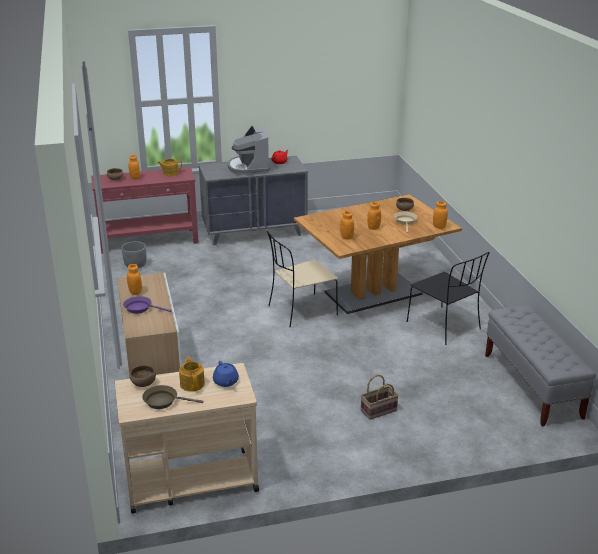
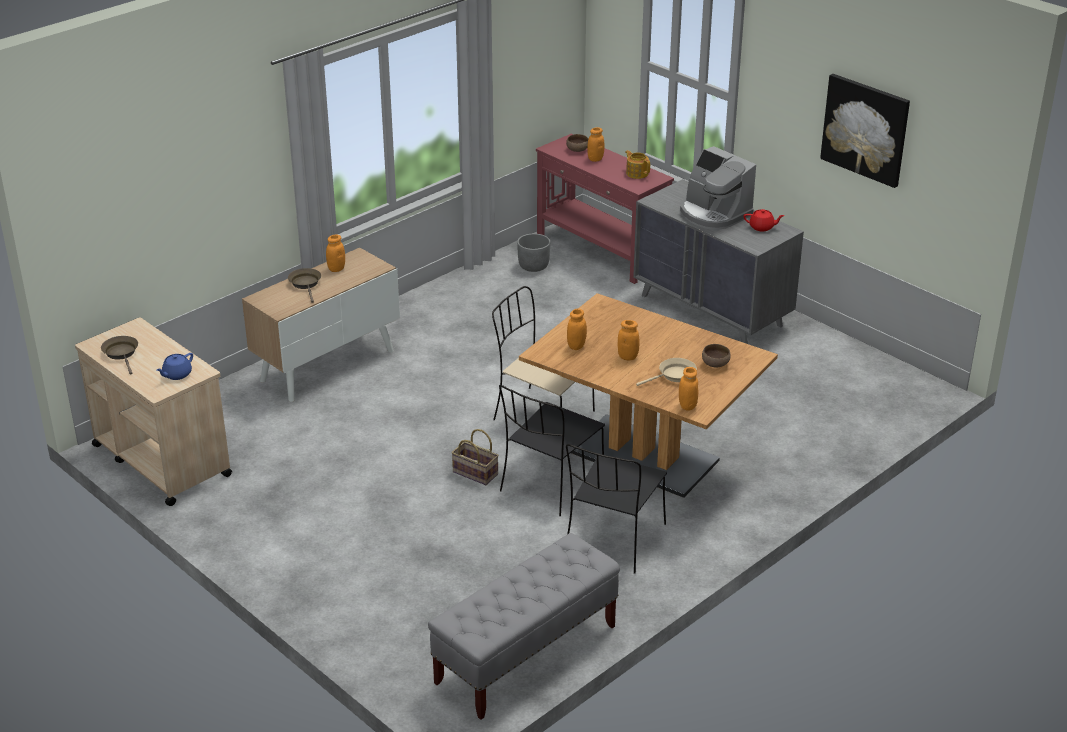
camera: 60 degrees right, 5 degrees up
(140, 308) = (306, 284): purple frying pan -> brown frying pan
(143, 383) = (144, 332): brown bowl -> none
(192, 383) = (161, 358): teapot -> none
(249, 168) = (713, 214): coffee machine -> coffee machine turned 90 degrees counterclockwise
(316, 79) = (865, 129): none -> picture
(374, 329) = (551, 485): none -> black chair
(378, 411) = (368, 542): basket -> basket (474, 473)

